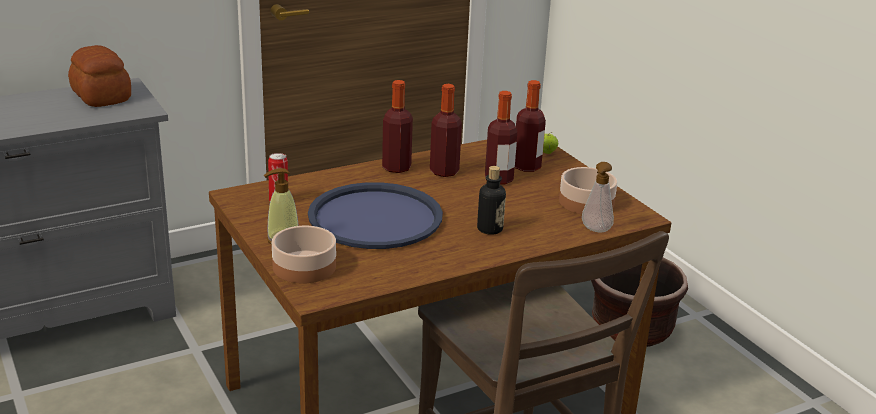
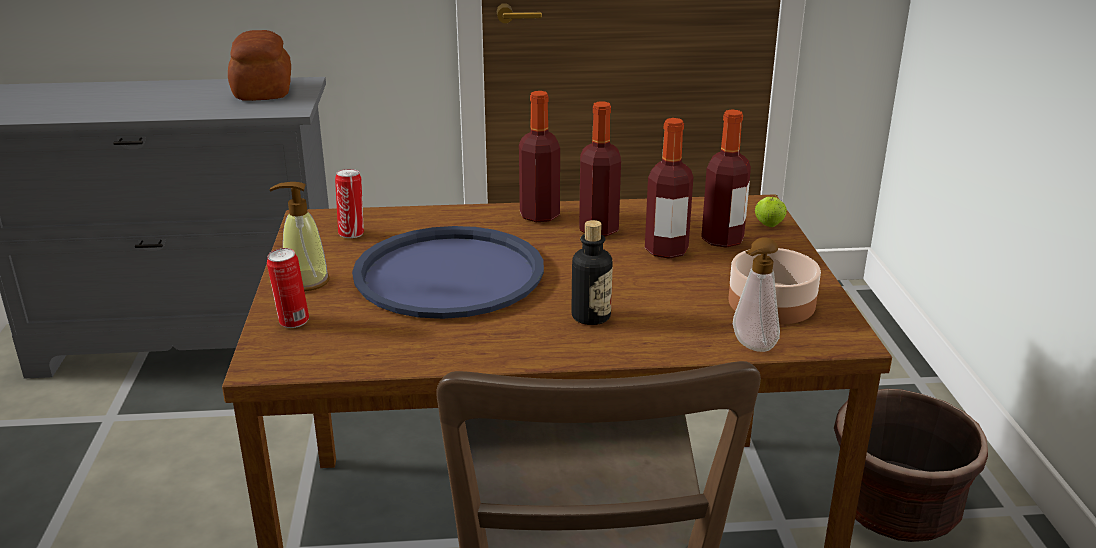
camera: 25 degrees right, 0 degrees up
(303, 267) = (292, 322): bowl -> can

